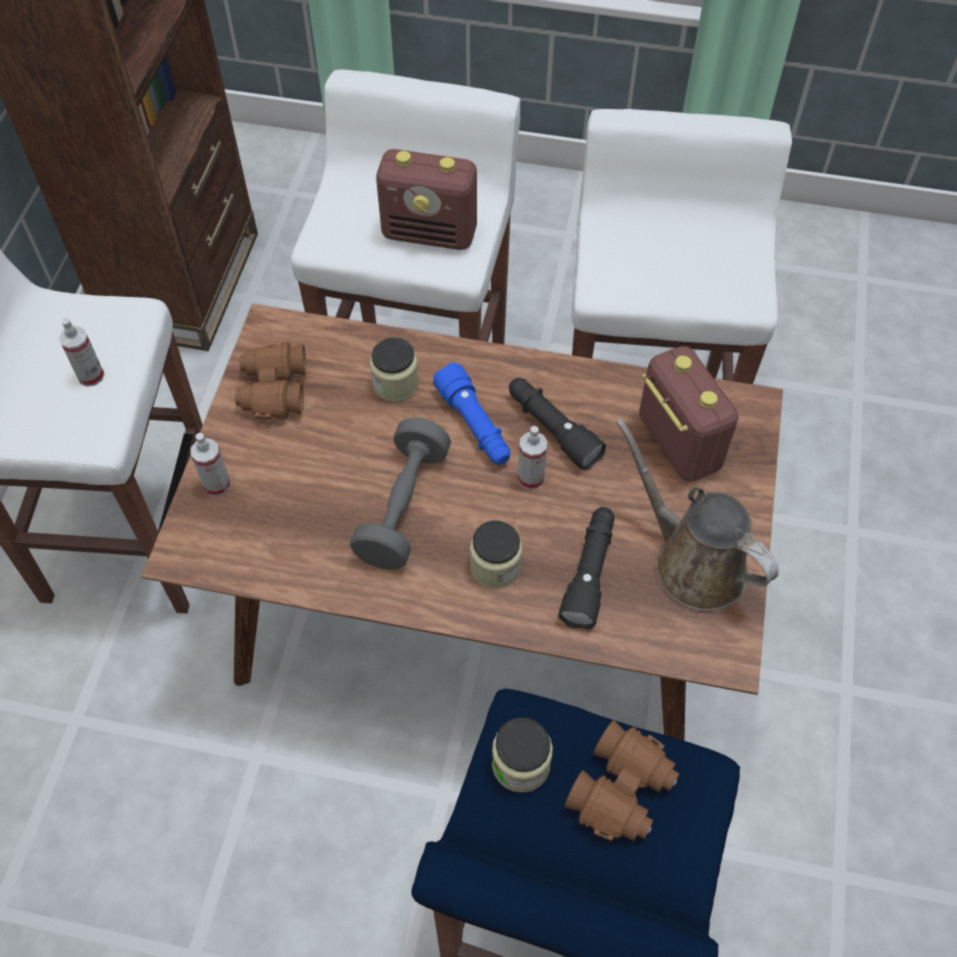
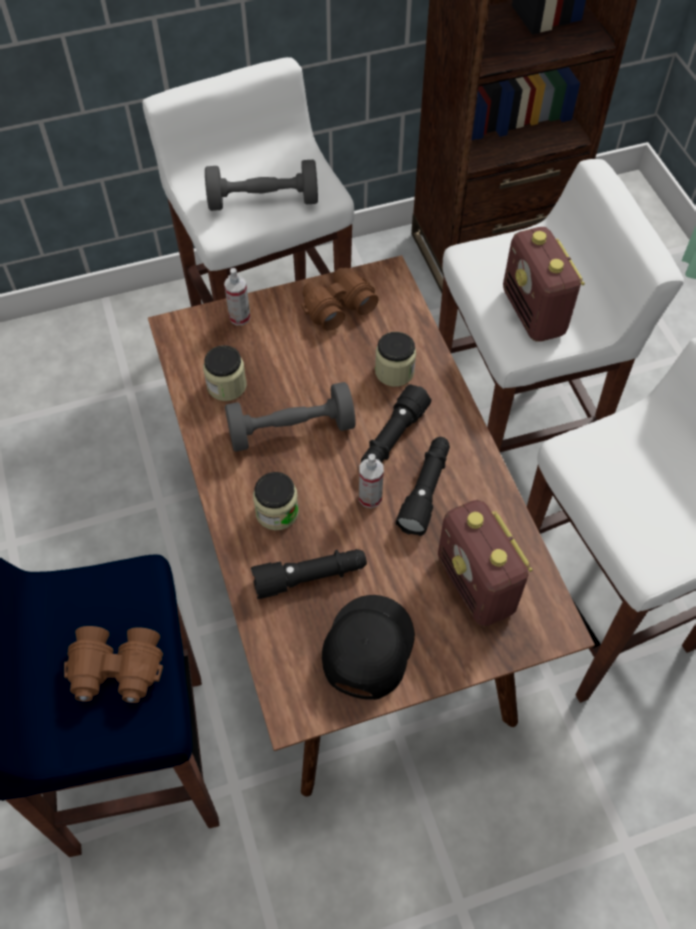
camera: 60 degrees right, 0 degrees up
(91, 376) = (263, 201): spray bottle -> grey dumbbell
(474, 426) = (392, 438): blue flashlight -> black flashlight
(521, 764) = (105, 595): jar -> jar (226, 385)
(677, 442) = (476, 585): radio -> radio turned 120 degrees clockwise
(692, 562) = (366, 647): brown watering can -> black cap

